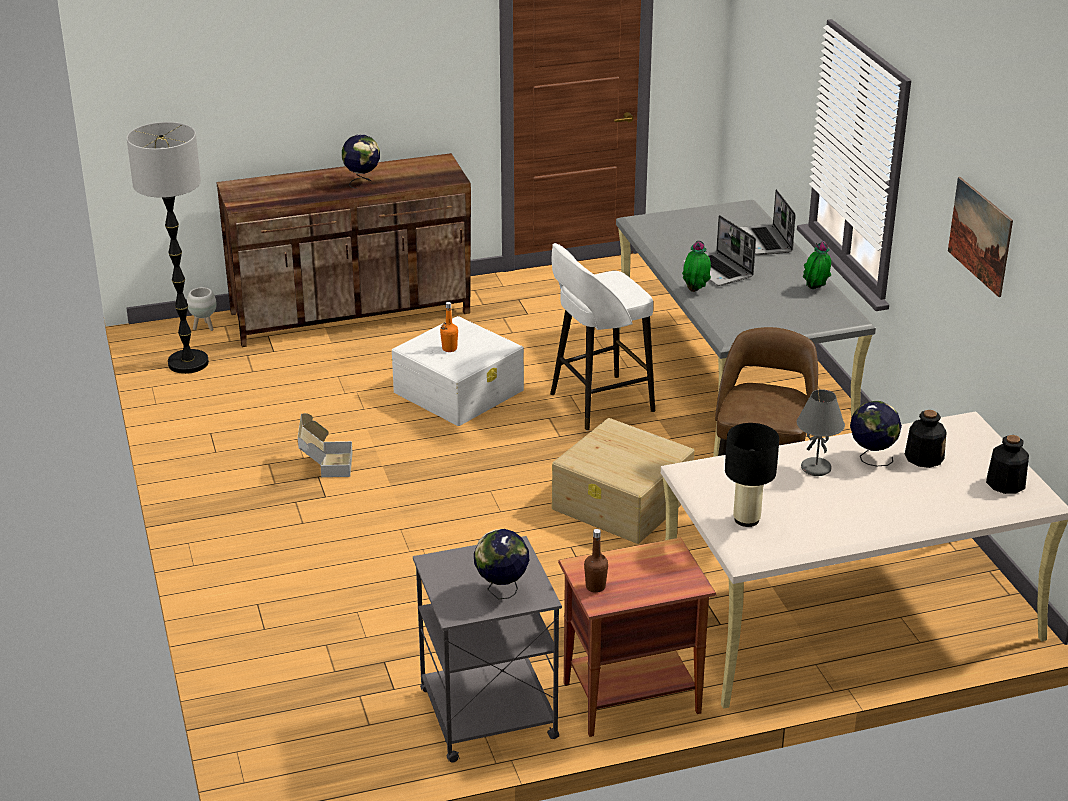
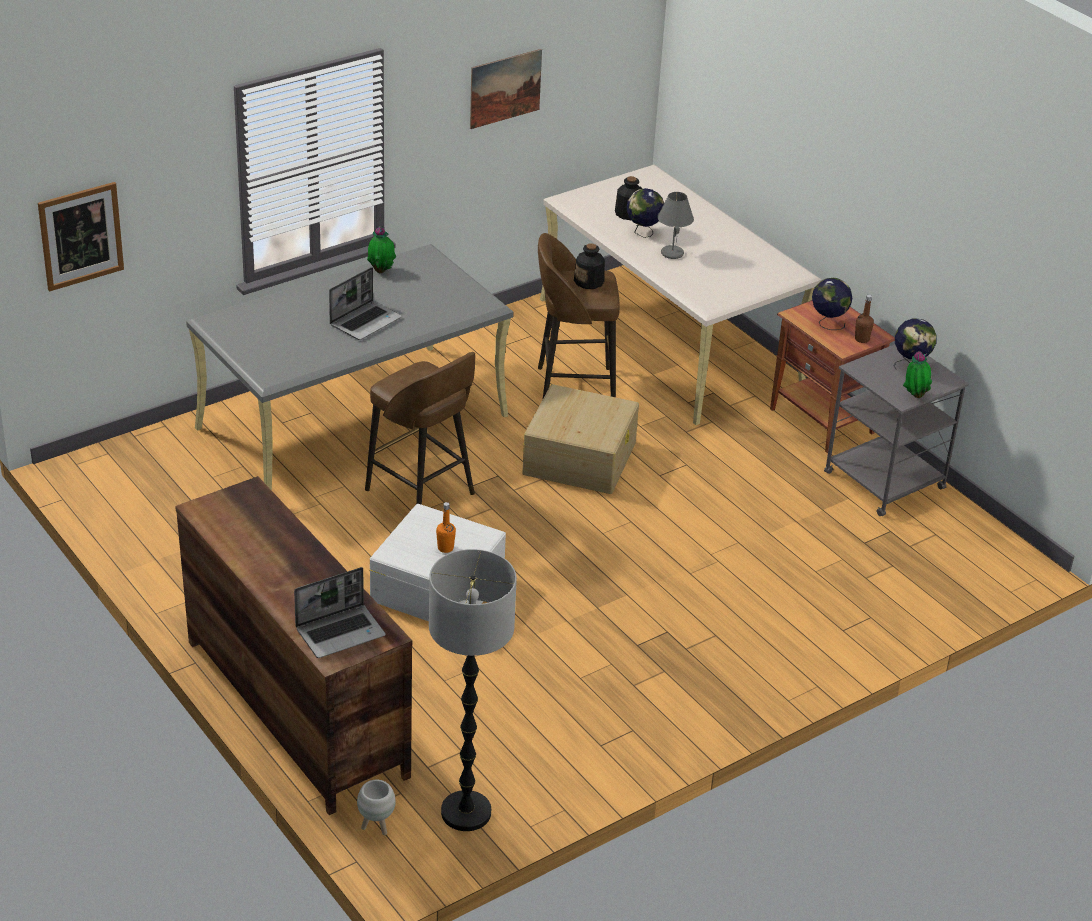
camera: 110 degrees left, 5 degrees up
(325, 465) = (616, 645): cardboard box -> none
(362, 182) = (283, 555): globe -> globe (828, 323)
(598, 403) = (422, 494): white stool -> brown stool
(696, 290) = (411, 329): potted plant -> potted plant (914, 395)
(745, 519) = (757, 276): black table lamp -> none
(751, 68) = (81, 236): none -> picture
(764, 242) = (293, 303): laptop -> laptop (341, 632)
(1005, 483) = (643, 184): bottle -> bottle (589, 282)

